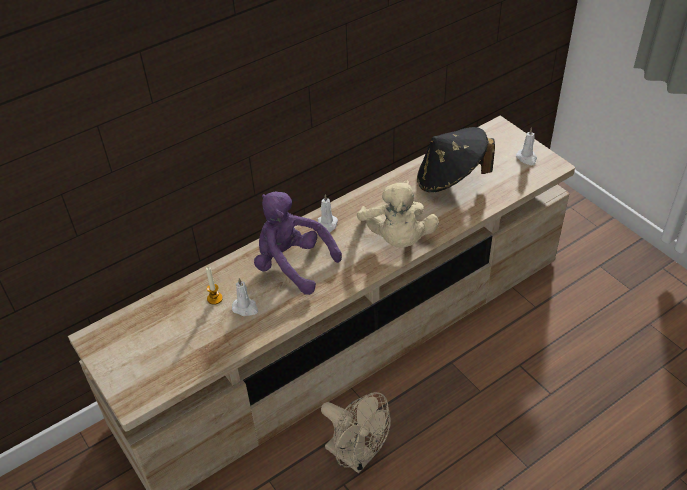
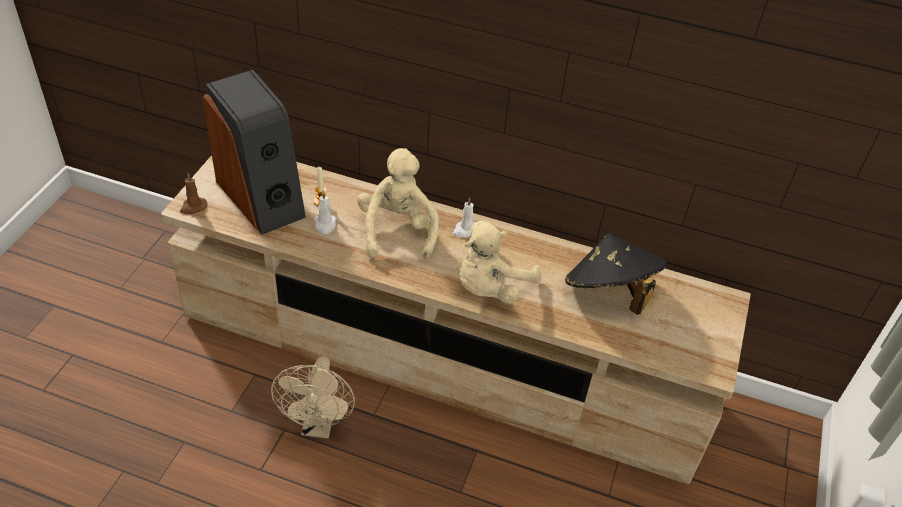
camera: 50 degrees right, 0 degrees up
(138, 395) = (193, 207): none -> brown candle
(172, 338) = (262, 197): none -> speaker
(292, 264) = (397, 230): purple plush toy -> beige plush toy
(527, 158) = (703, 343): white candle -> none

